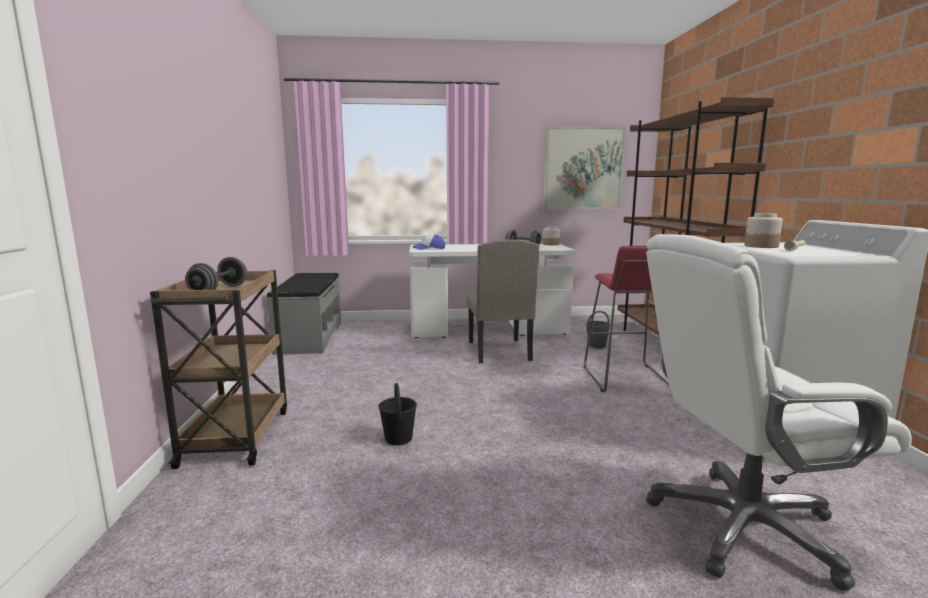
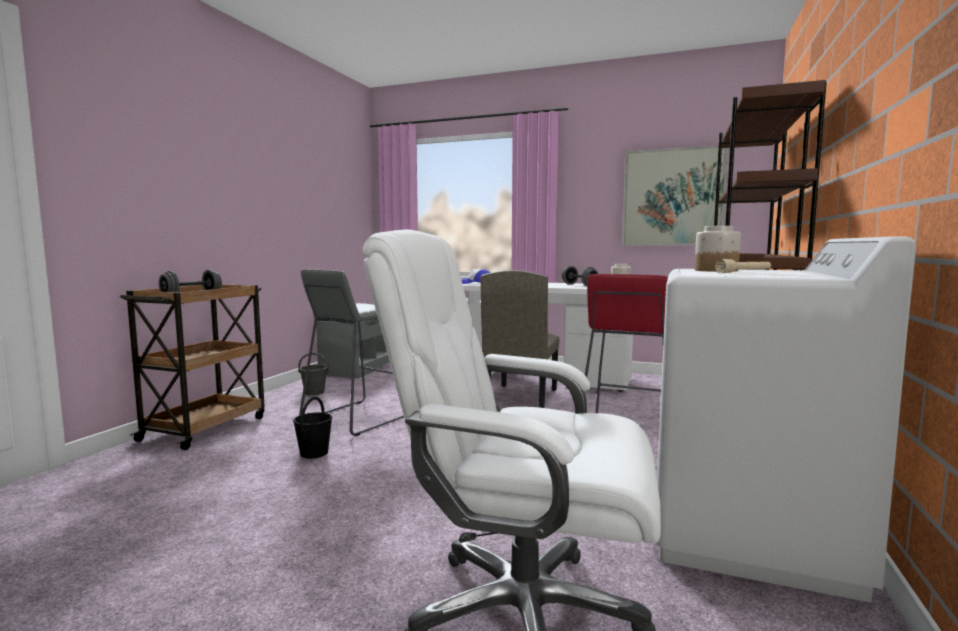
camera: 25 degrees right, 5 degrees down
(384, 395) = (356, 417): none -> grey stool
(597, 345) = (643, 406): grey bucket -> grey bucket (314, 392)

